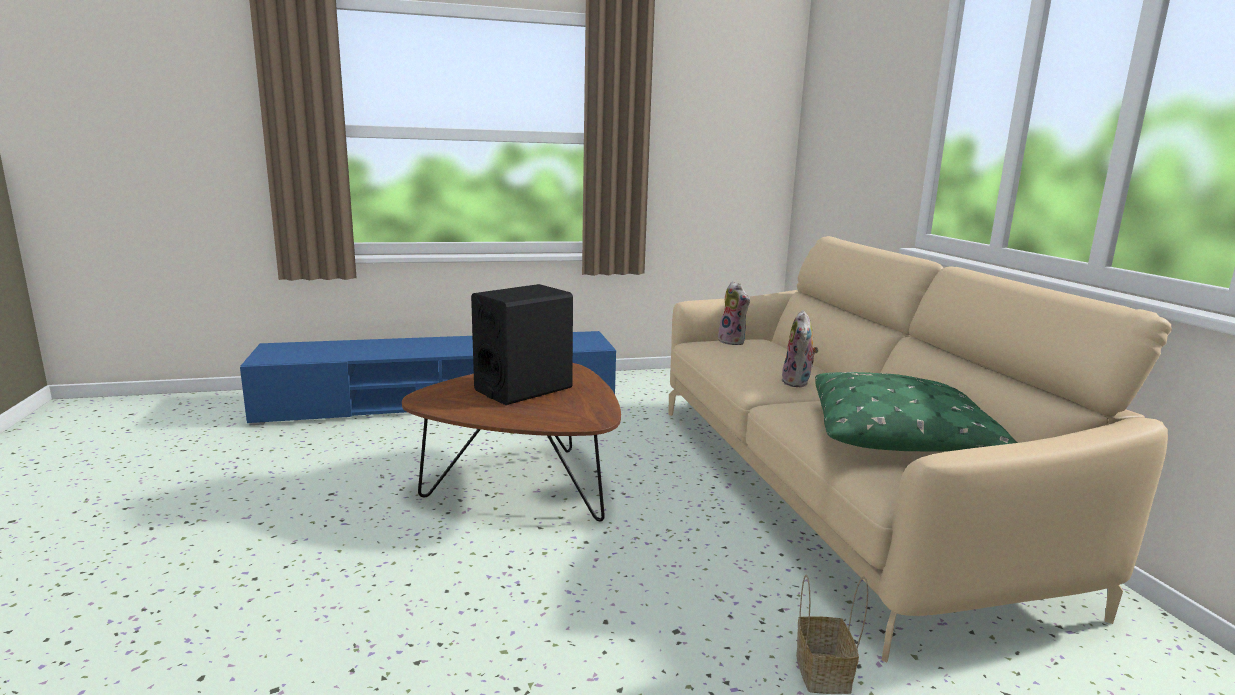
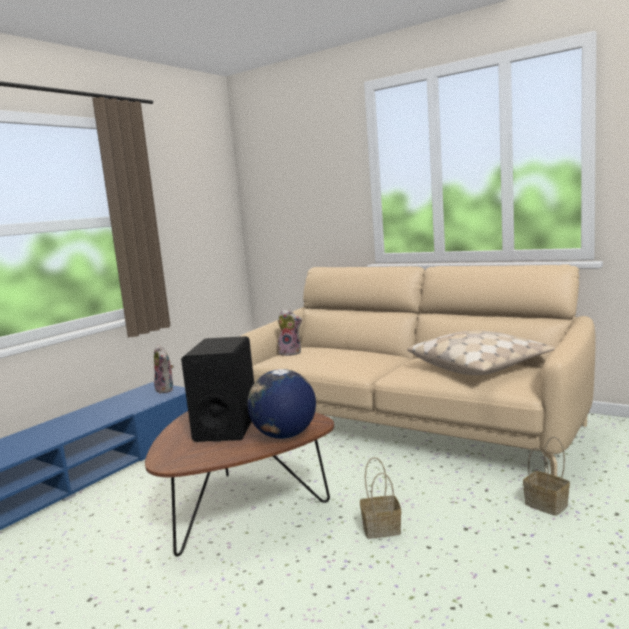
camera: 40 degrees left, 5 degrees down
(542, 418) = (284, 435): none -> globe
(599, 576) = (382, 528): none -> basket
(798, 382) = (375, 361): plush toy -> plush toy (166, 389)
(902, 436) = (479, 365): green pillow -> beige pillow

